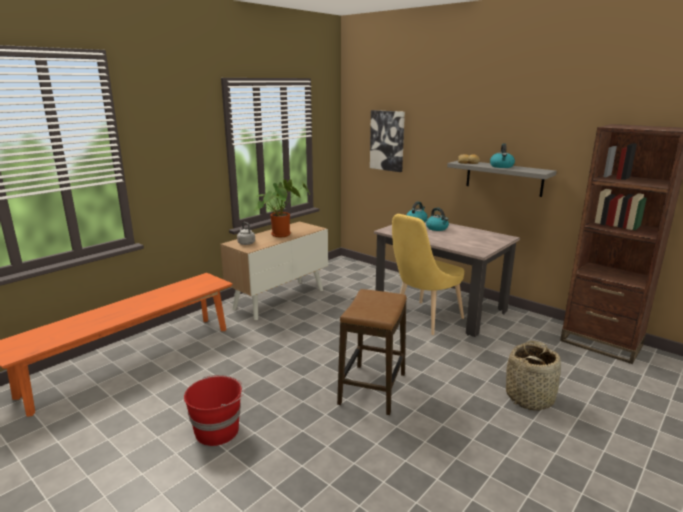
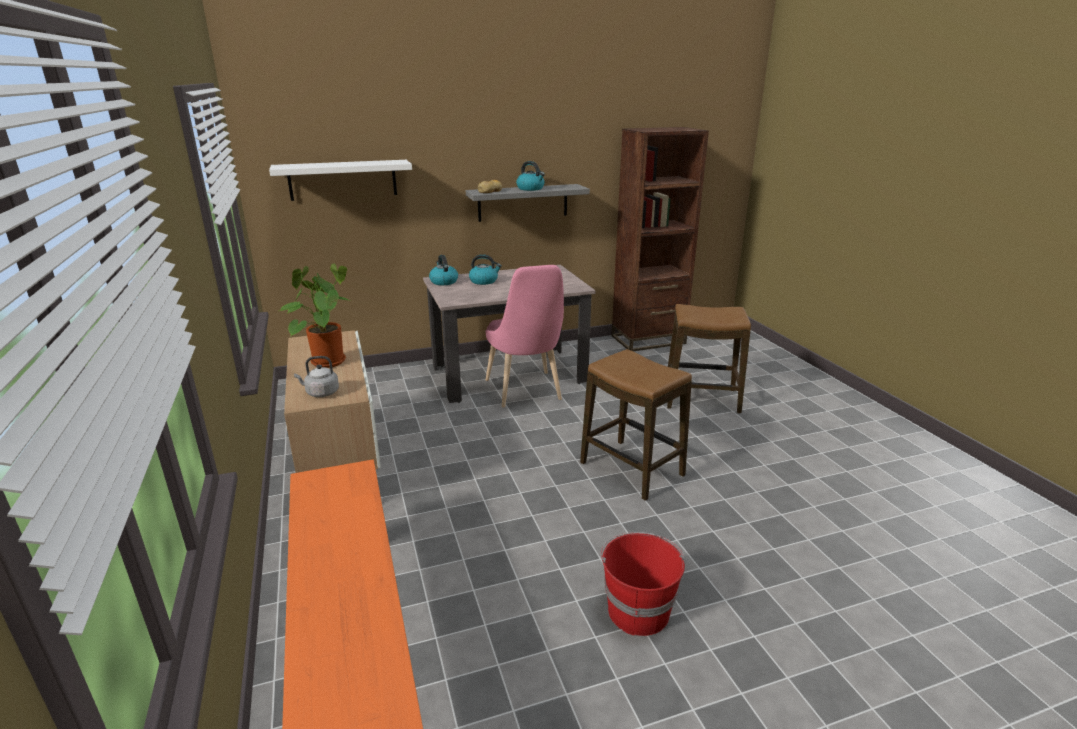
camera: 60 degrees left, 5 degrees up
(387, 140) = (343, 180): picture -> white shelf
(424, 320) = (525, 392): yellow chair -> pink chair
(530, 397) = (701, 399): basket -> stool

